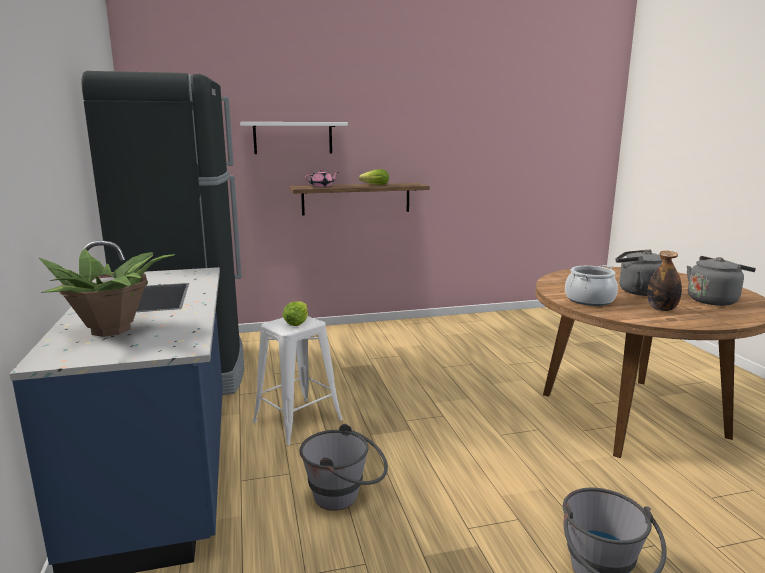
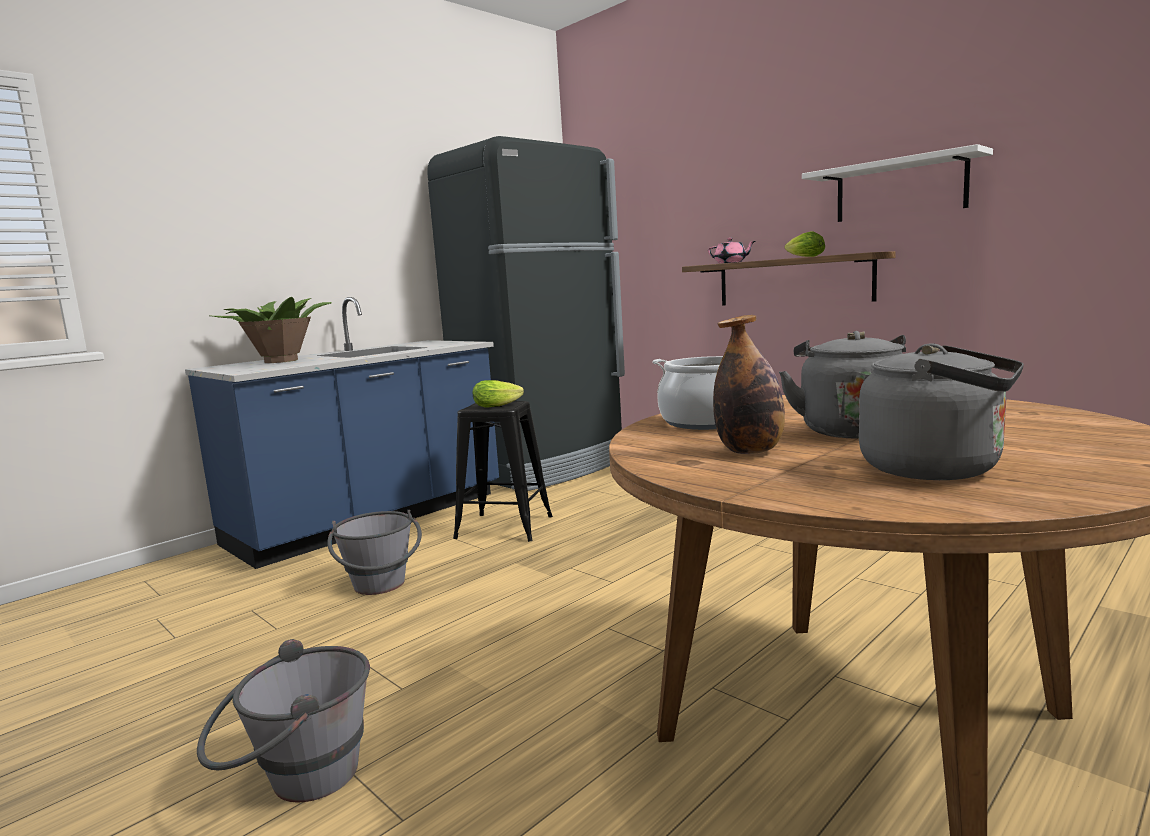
camera: 60 degrees right, 5 degrees down
(293, 138) = (713, 200): white shelf -> white shelf (899, 189)
(297, 421) = (503, 527): white stool -> black stool

